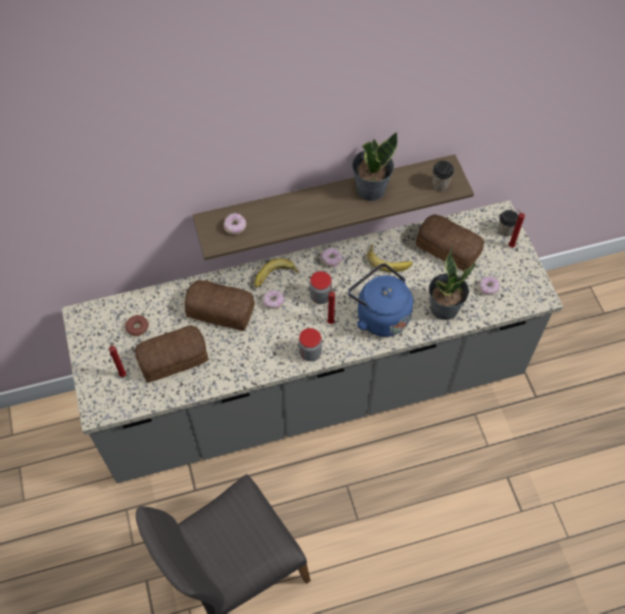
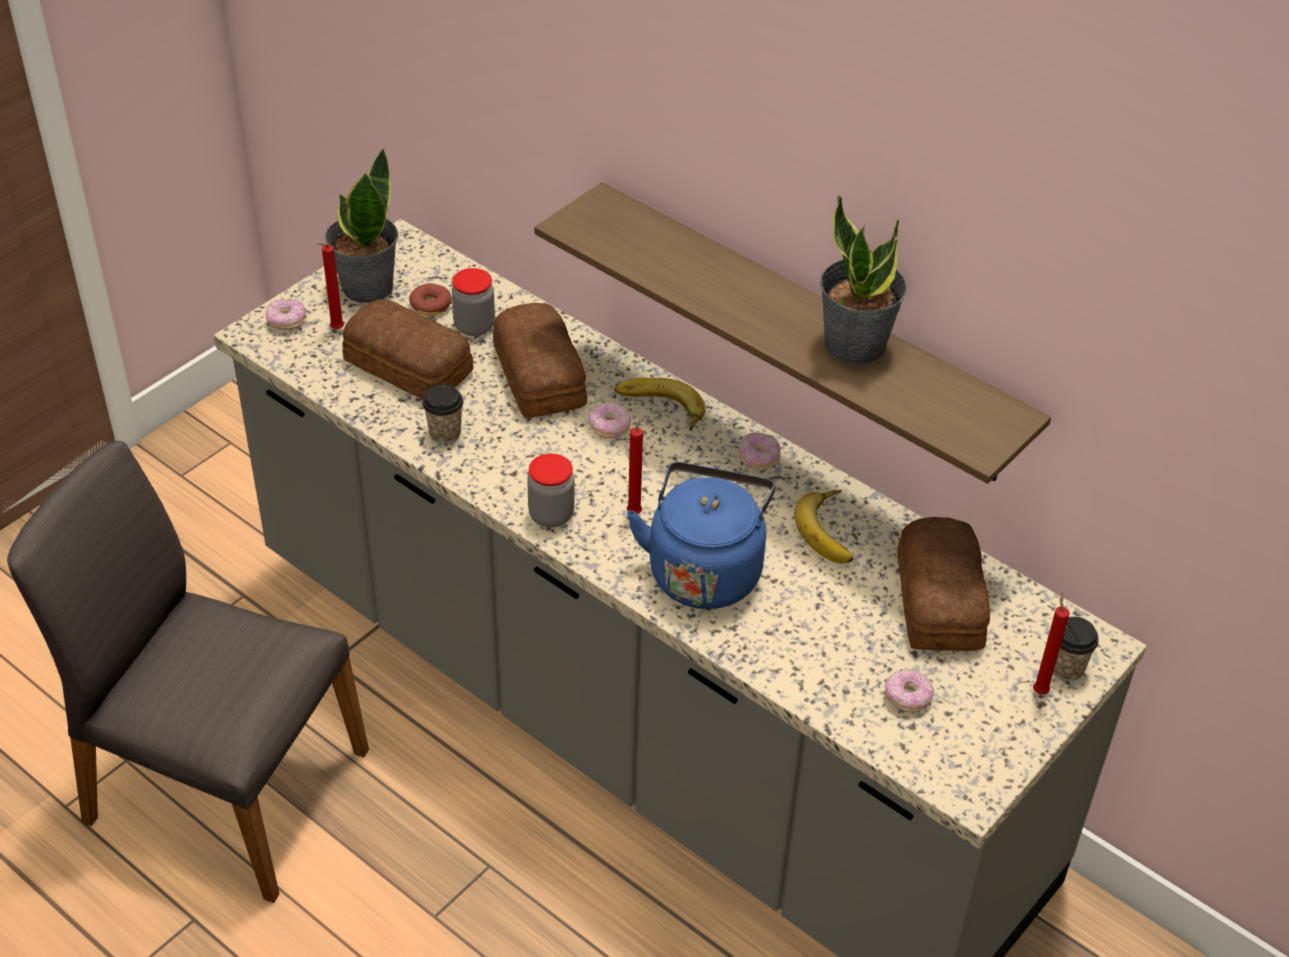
camera: 55 degrees right, 15 degrees down
(235, 227) = (621, 232): donut -> donut (286, 321)
(320, 296) = (673, 478): jar -> jar (474, 326)
(440, 184) = (959, 424): cup -> cup (445, 433)
(444, 308) = (802, 652): potted plant -> potted plant (366, 287)

